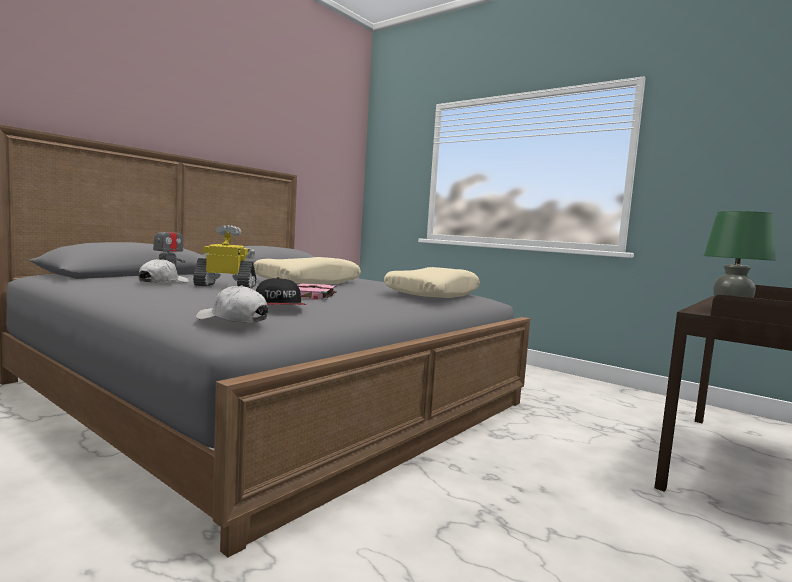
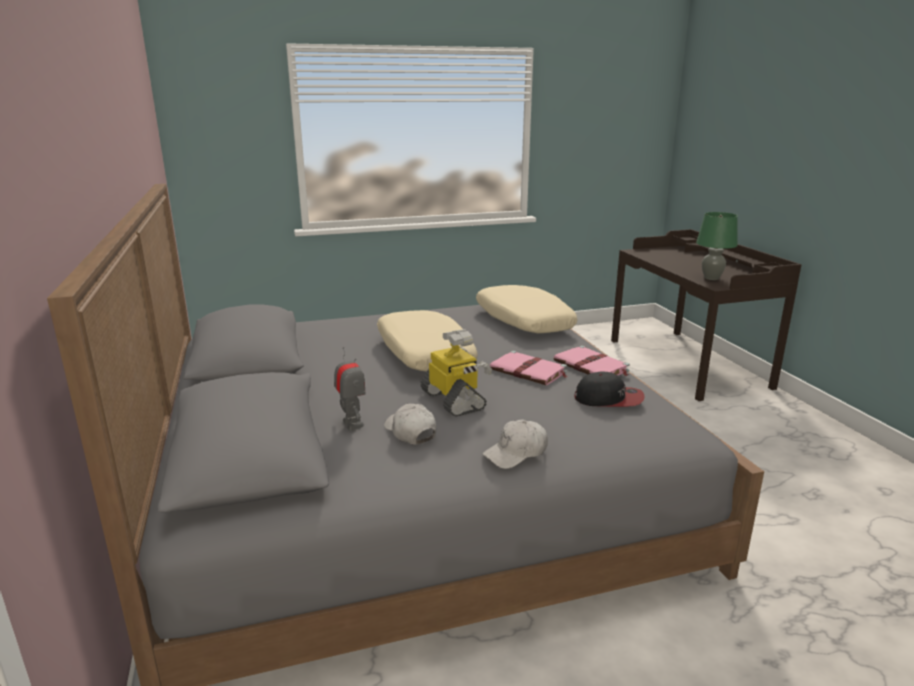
camera: 55 degrees left, 15 degrees up
(226, 286) = (454, 400): toy robot -> toy robot turned 120 degrees clockwise
(233, 320) = (677, 428): white cap -> white cap (516, 453)
(354, 304) = (592, 366): none -> pink book

